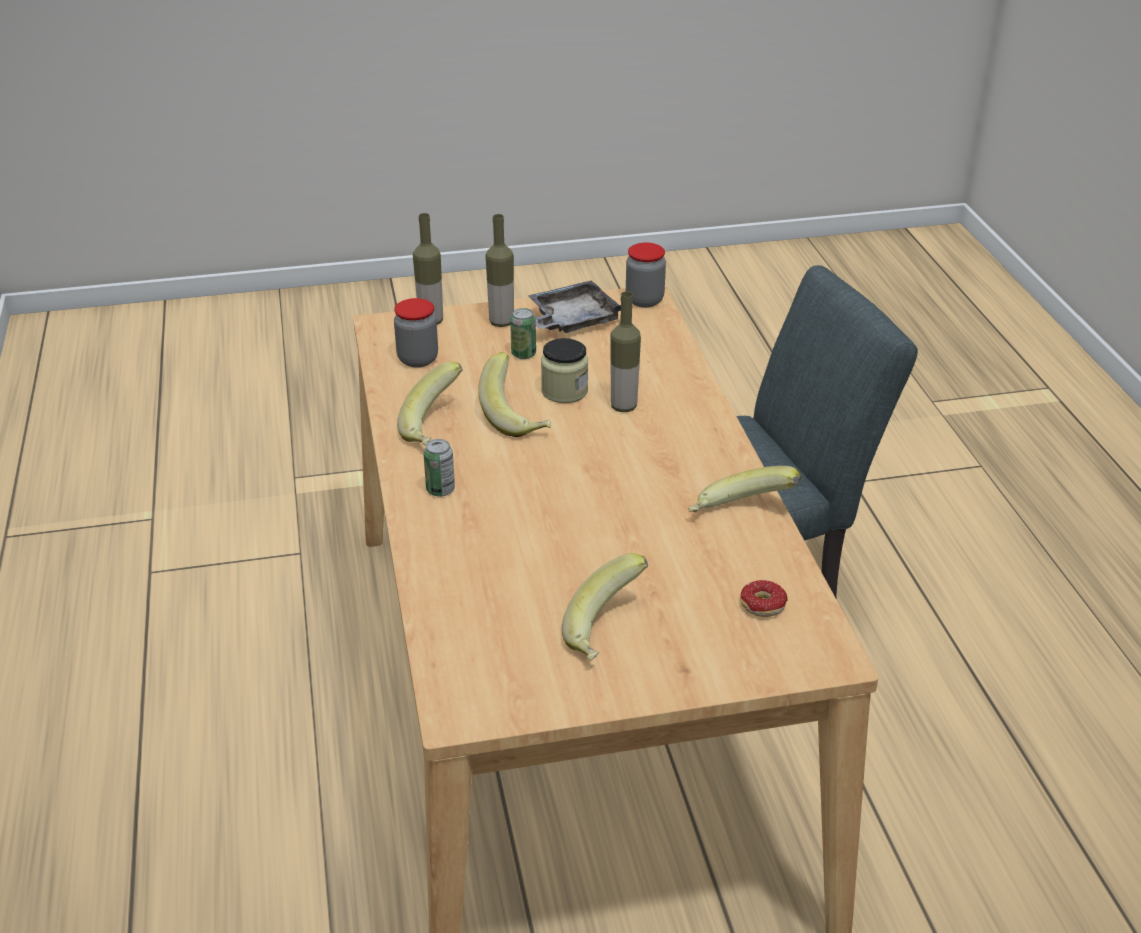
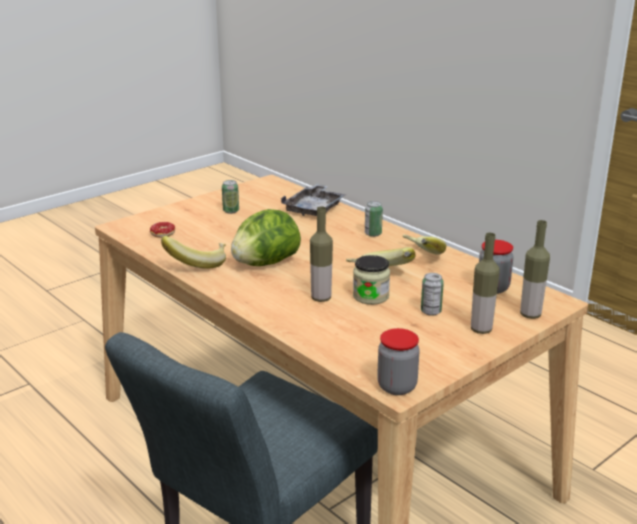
camera: 150 degrees right, 10 degrees down
(572, 320) = (432, 348): grey tray -> grey tray (315, 209)
(608, 632) = (231, 211): banana -> can
(645, 483) = (265, 263): none -> lettuce

